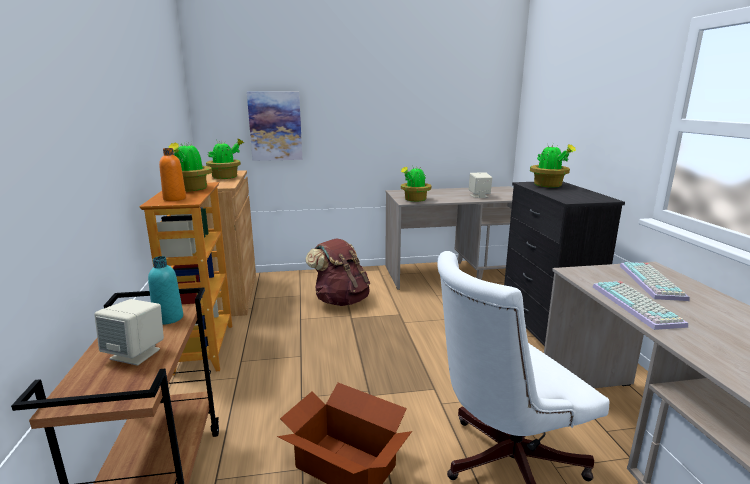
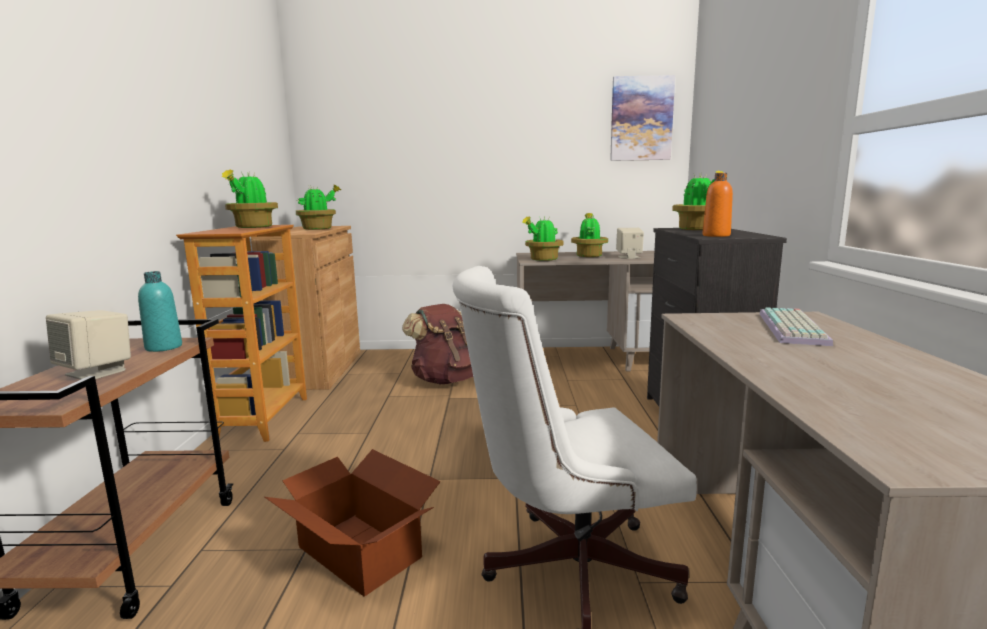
camera: 10 degrees right, 5 degrees down
(174, 199) = (222, 231): orange bottle -> orange bottle (716, 235)
(275, 126) = (385, 175): picture -> picture (641, 119)
(447, 194) = (589, 256): none -> potted plant
(638, 305) = (749, 348): keyboard -> none

